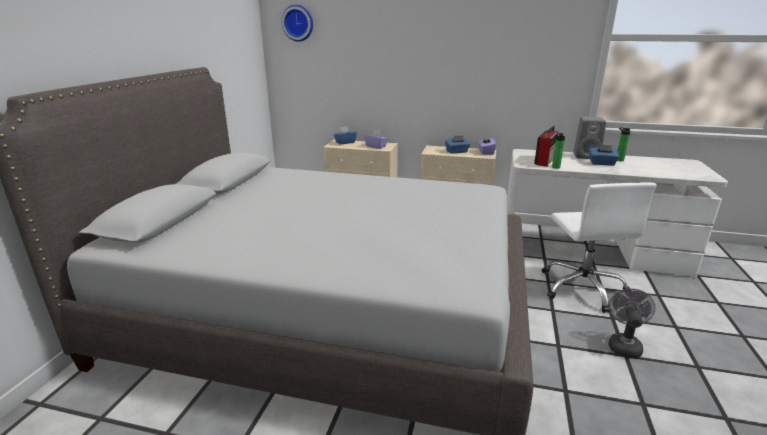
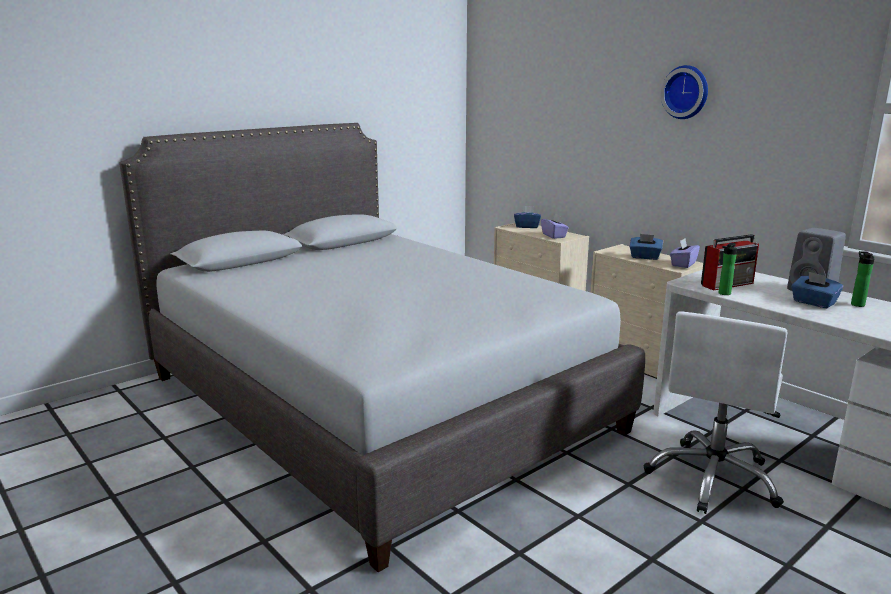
camera: 35 degrees right, 5 degrees down
(298, 23) = (499, 77): wall clock -> wall clock (686, 92)
(623, 345) = (668, 549): grey fan -> none

